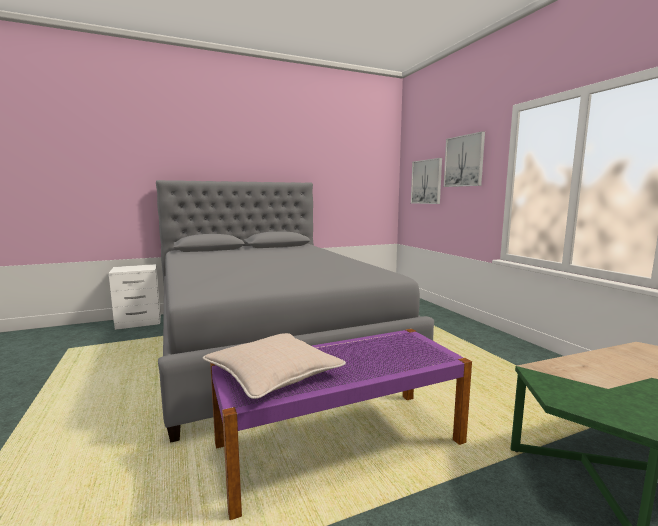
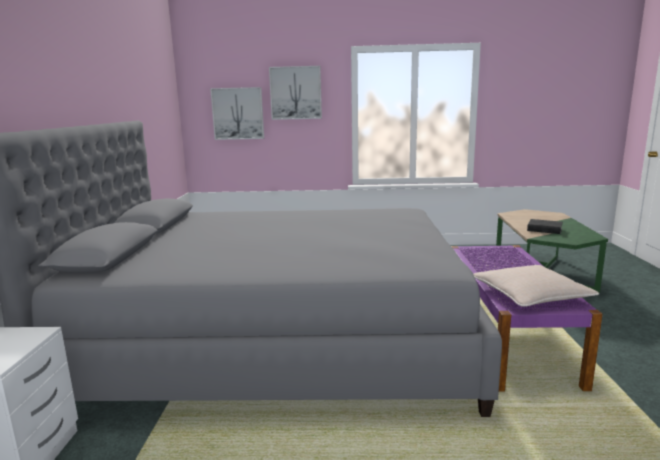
camera: 65 degrees left, 5 degrees up
(598, 377) = (544, 230): none -> black book

